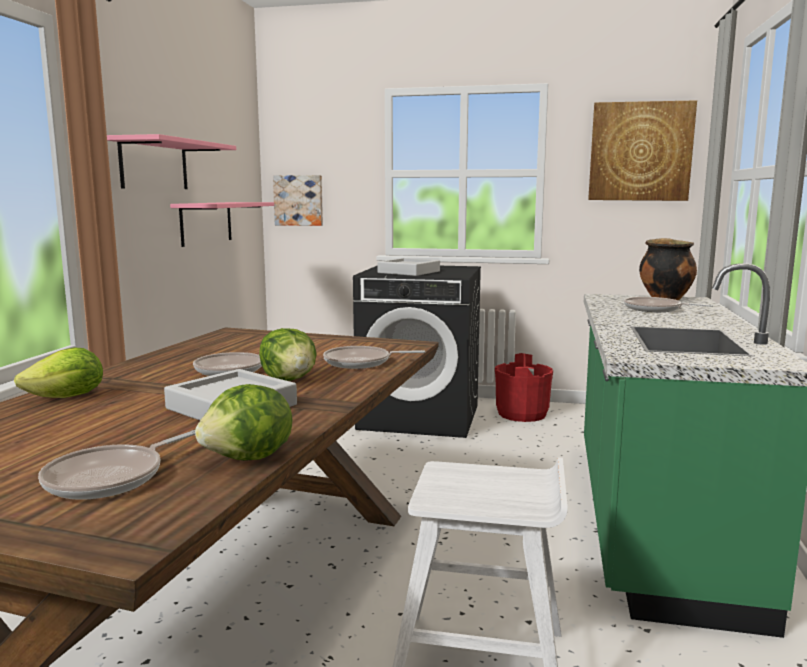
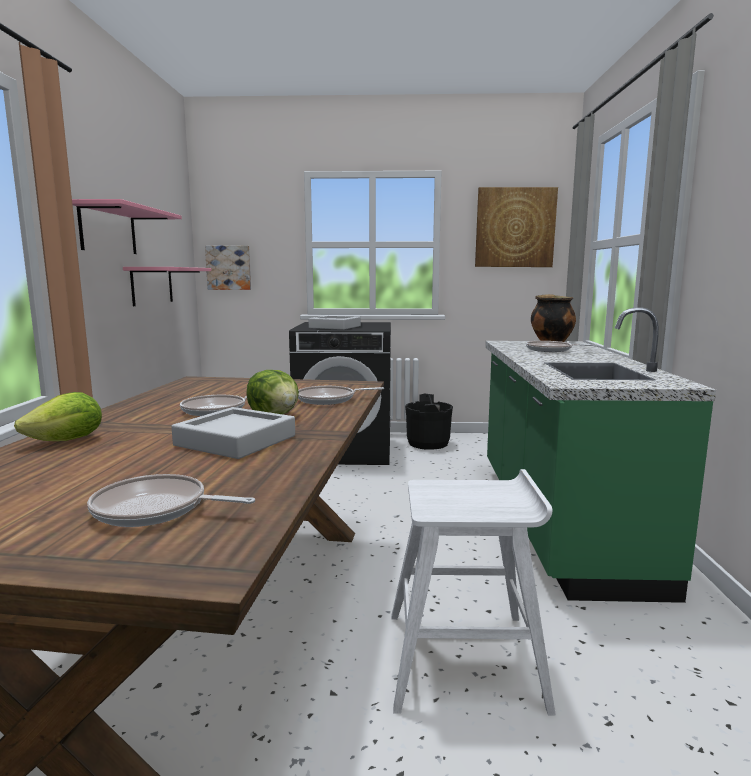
camera: 10 degrees left, 0 degrees up
(111, 478) = (156, 509): frying pan -> frying pan turned 75 degrees clockwise
(249, 458) = (282, 483): lettuce -> none
(522, 414) = (428, 443): red bucket -> black bucket

